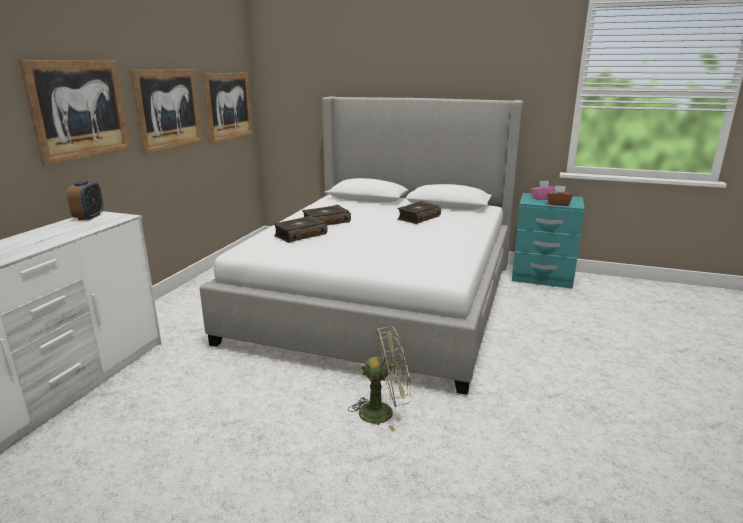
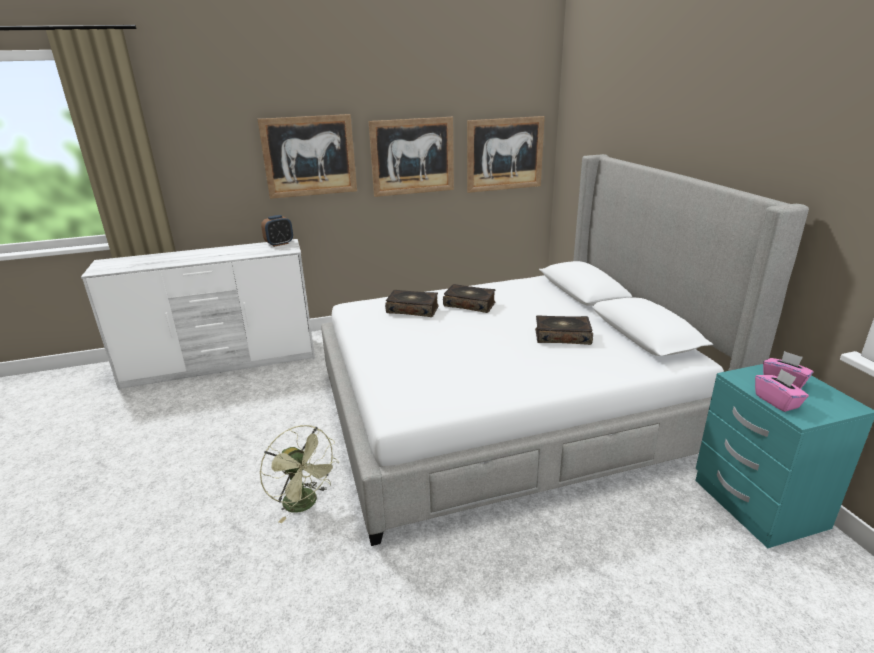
camera: 55 degrees right, 5 degrees up
(558, 204) = (777, 401): brown tissue box -> pink tissue box

